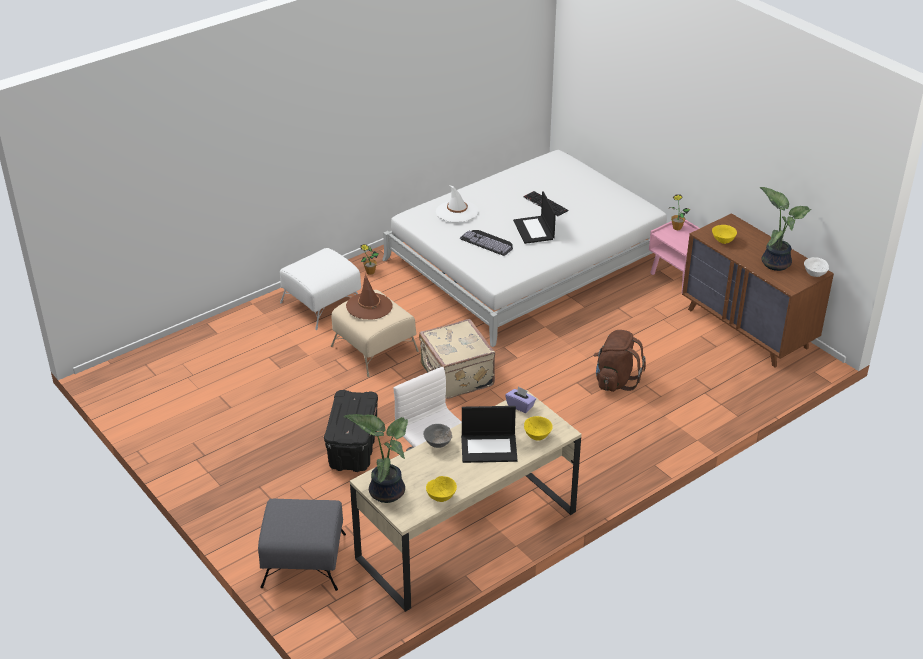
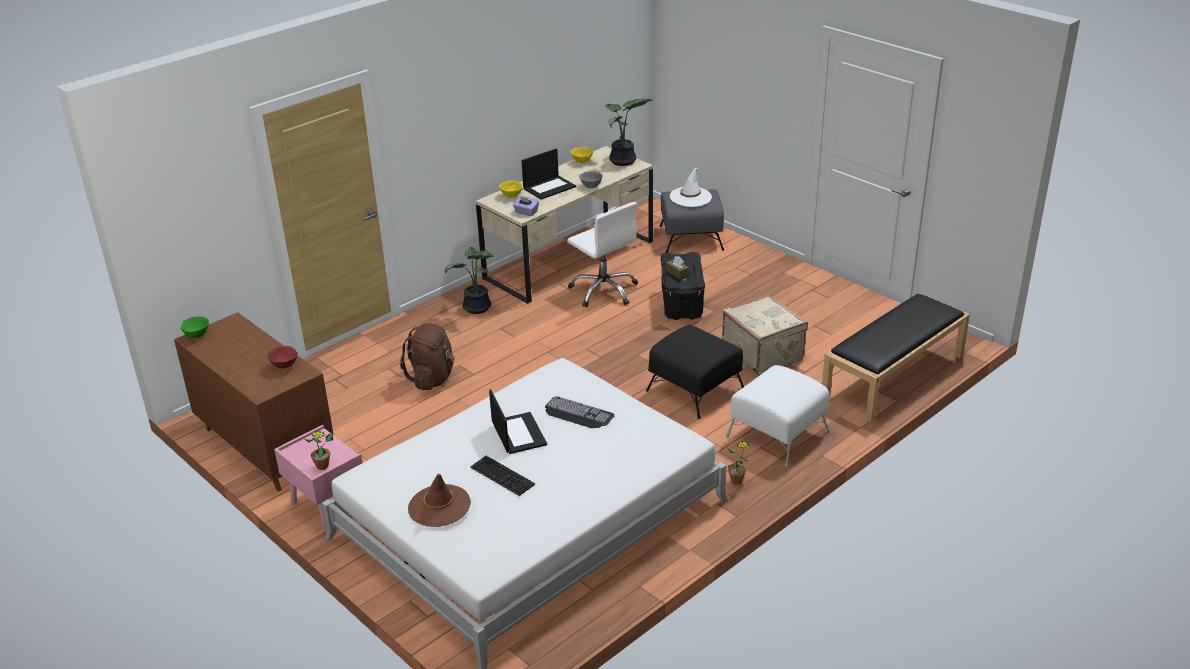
camera: 175 degrees right, 5 degrees down
(193, 345) = (893, 376): none -> black bench
(359, 407) = (677, 273): none -> brown tissue box
(369, 306) = (701, 345): brown hat -> brown hat (439, 506)
(374, 348) = (695, 389): beige ottoman -> black ottoman
(456, 376) = (600, 369): beige suitcase -> beige suitcase (763, 353)
(457, 212) = (626, 453): white hat -> white hat (690, 197)
(489, 448) = (549, 187): laptop -> laptop turned 150 degrees clockwise
(723, 241) = (285, 366): yellow bowl -> red bowl
(775, 262) = (234, 345): potted plant -> potted plant (477, 309)
(815, 274) = (196, 335): white bowl -> green bowl

